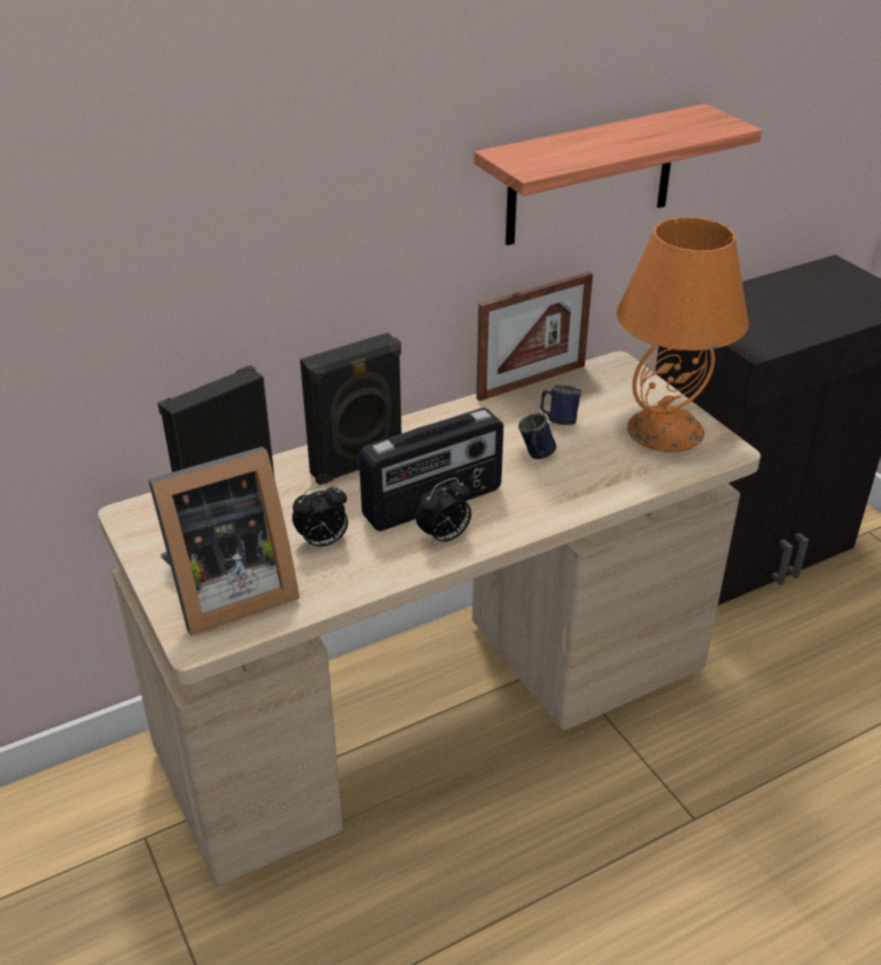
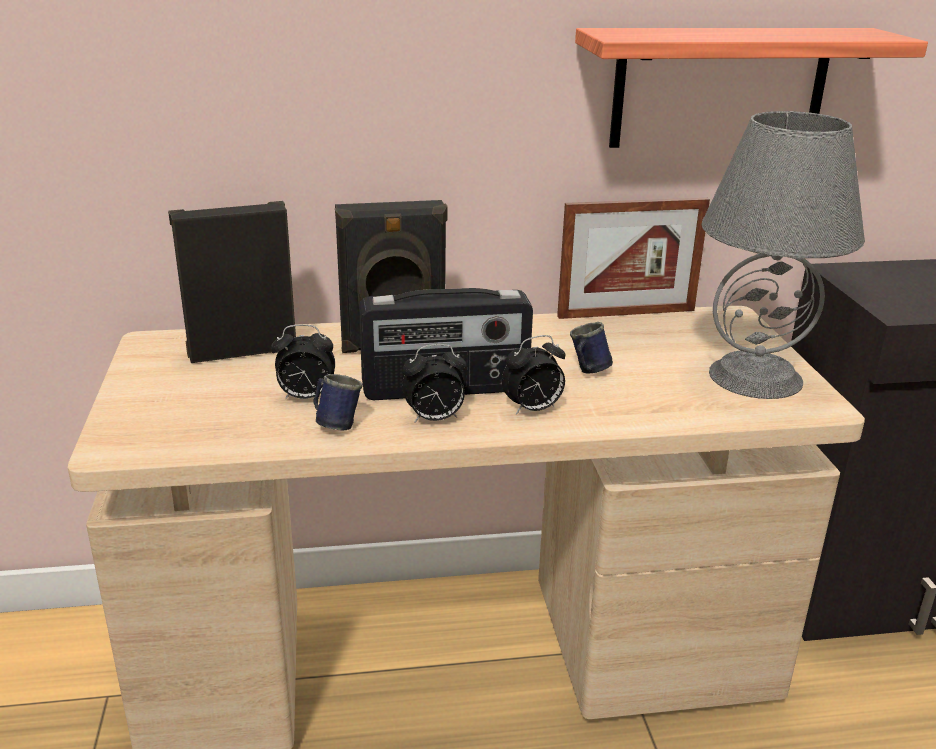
camera: 20 degrees right, 10 degrees down
(226, 592) = (175, 417): picture frame -> none
(515, 507) = (532, 409): none -> alarm clock
(558, 421) = (634, 348): blue mug -> blue mug (335, 424)
(665, 429) = (756, 376): orange table lamp -> grey table lamp

